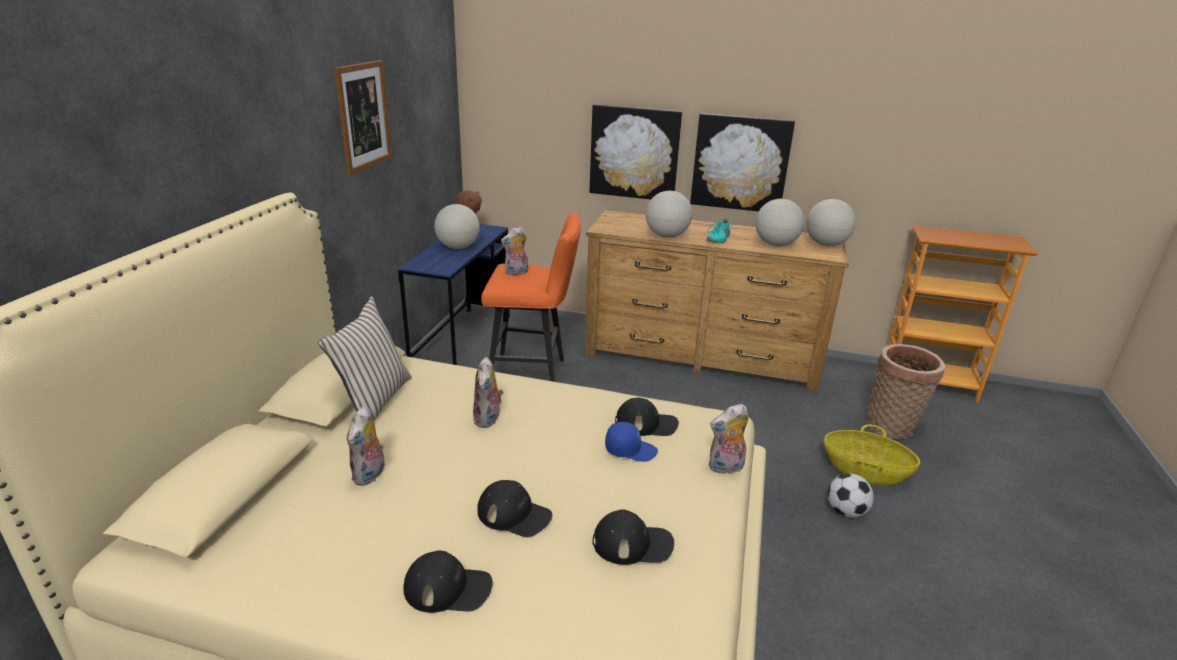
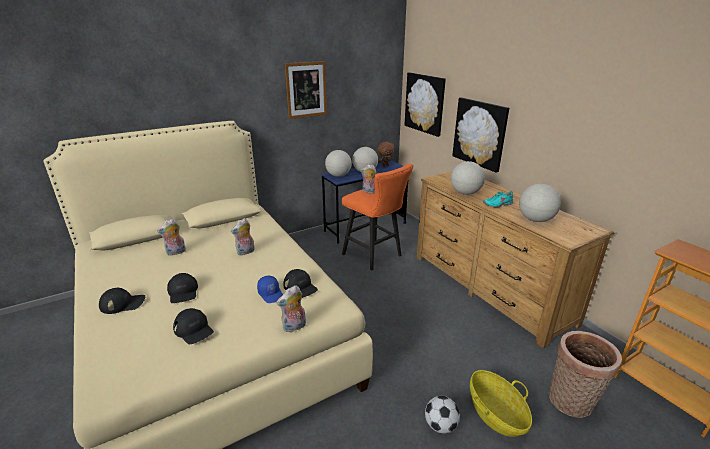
camera: 45 degrees right, 0 degrees up
(374, 401) = (225, 226): beige pillow -> none
(448, 588) = (123, 303): black cap -> black cap turned 60 degrees counterclockwise
(726, 468) = (294, 327): plush toy -> plush toy turned 60 degrees counterclockwise
(740, 163) = (543, 152): picture -> picture (425, 103)
(826, 244) = (581, 232): globe -> globe (338, 175)

